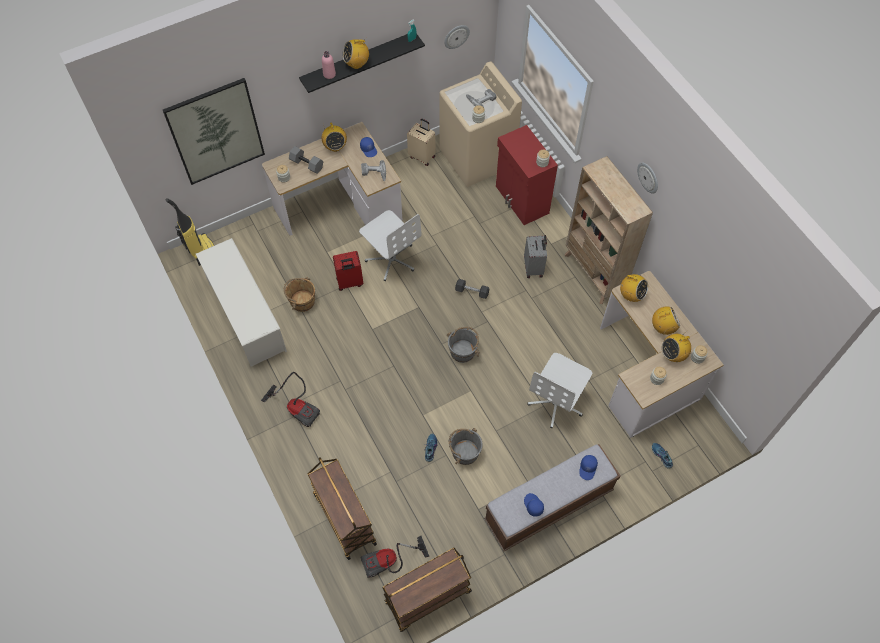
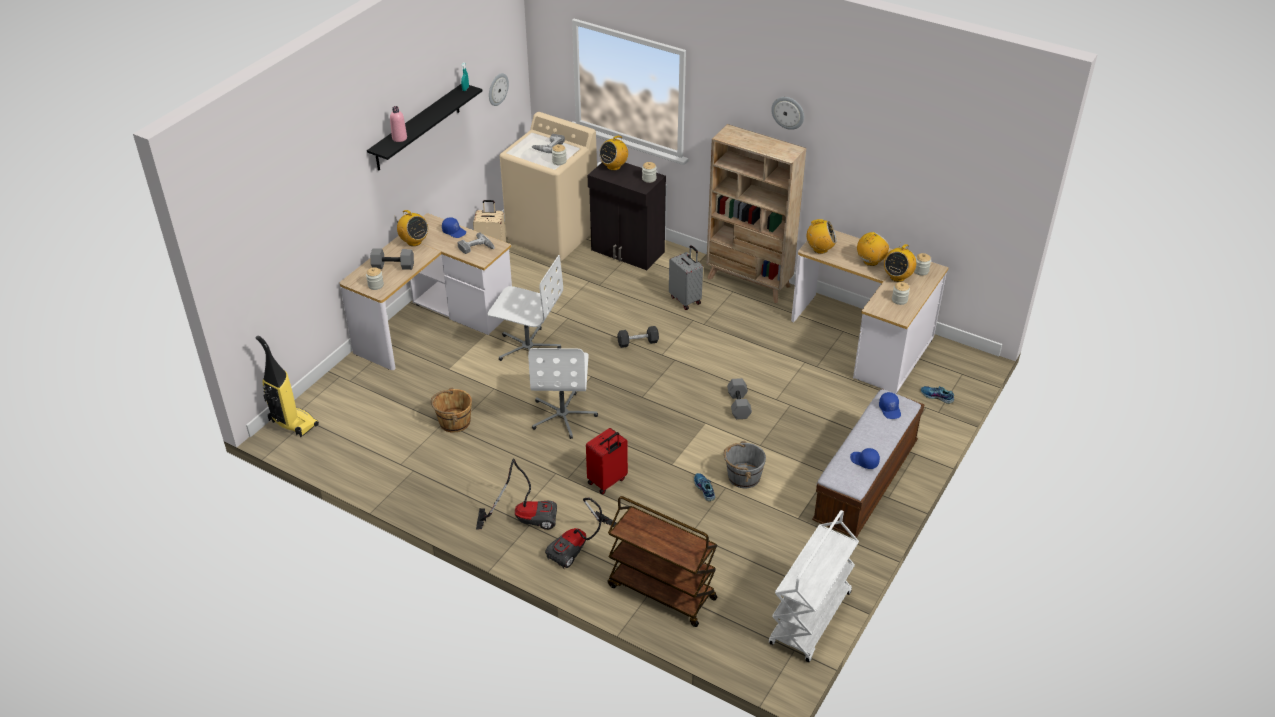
camera: 30 degrees left, 20 degrees down
(216, 132) = (293, 236): picture -> none
(246, 316) = (397, 461): white shoe rack -> none
(349, 282) = (497, 385): red suitcase -> red suitcase (607, 481)
(356, 64) = (422, 122): radio -> radio (614, 166)
(390, 562) = (744, 608): vacuum cleaner -> vacuum cleaner (579, 547)
(427, 598) = (811, 619): brown cart -> white cart
(463, 351) = (669, 394): grey bucket -> none
(506, 387) = (739, 405): none -> grey dumbbell
(521, 200) = (627, 252): red cabinet -> black cabinet
(556, 402) = (800, 397): white office chair -> white office chair (563, 415)

